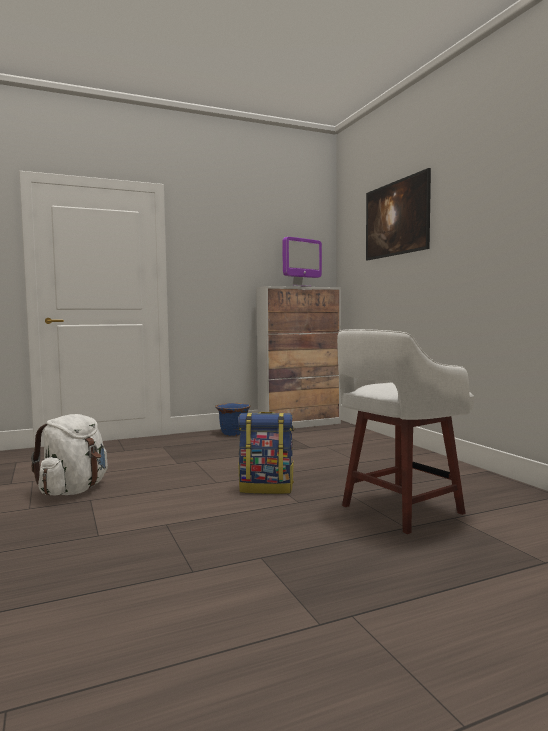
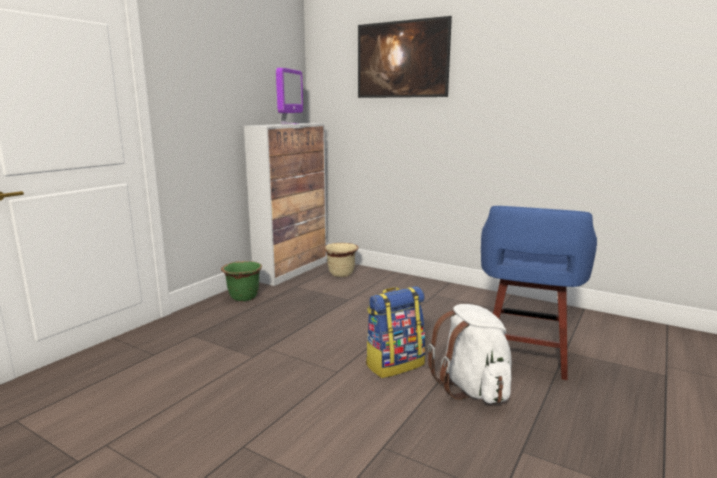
camera: 35 degrees left, 10 degrees up
(74, 490) = (196, 440): white backpack -> white backpack (472, 388)
(233, 433) = (243, 297): blue planter -> green planter
(337, 432) = (341, 274): none -> beige planter
(399, 510) = (525, 356): white stool -> blue stool

